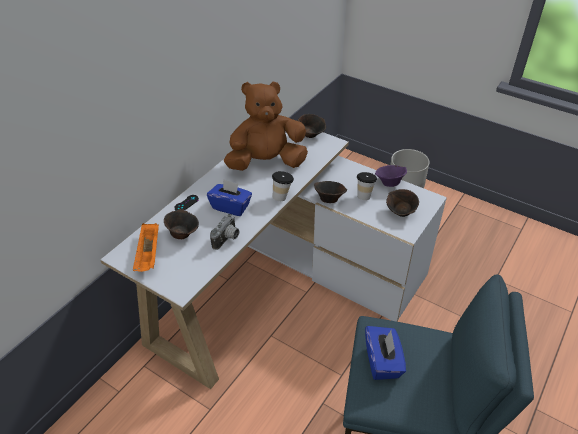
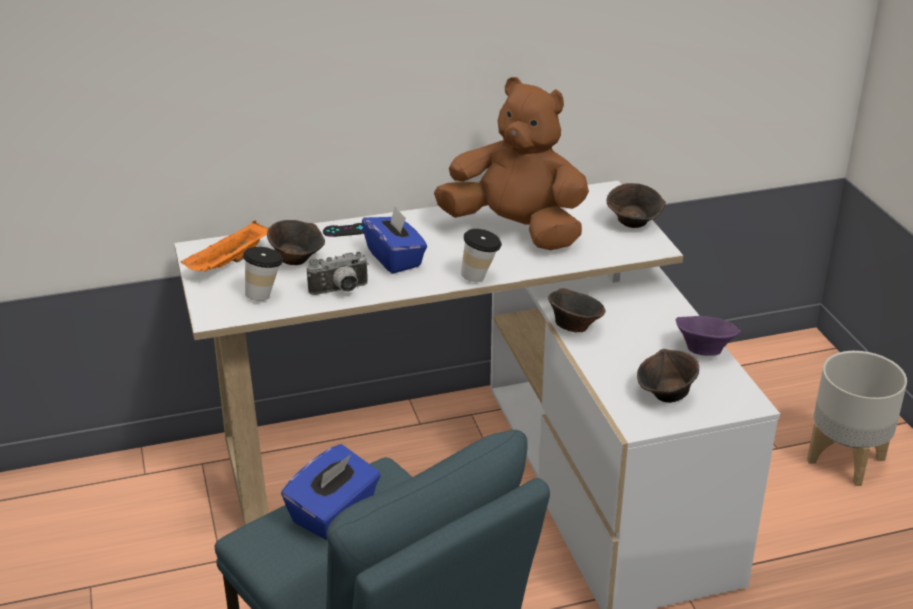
camera: 40 degrees right, 10 degrees down
(364, 195) = (637, 347): cup -> cup (265, 295)

